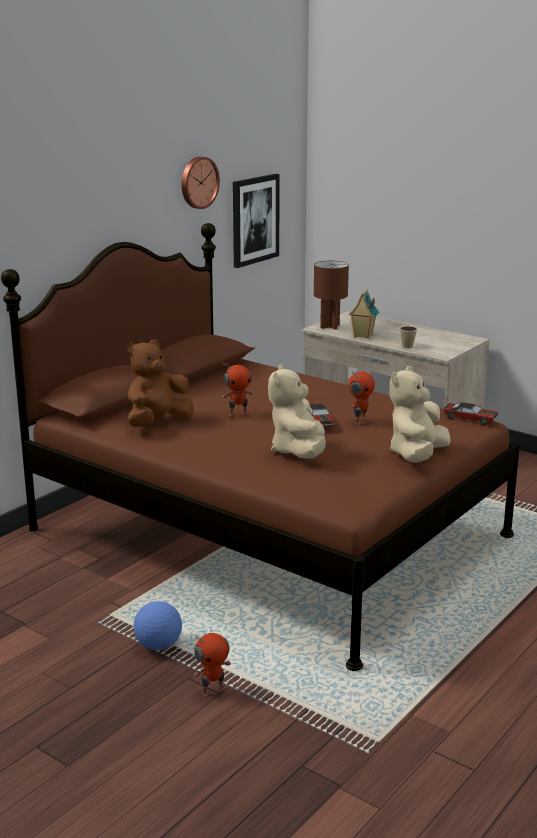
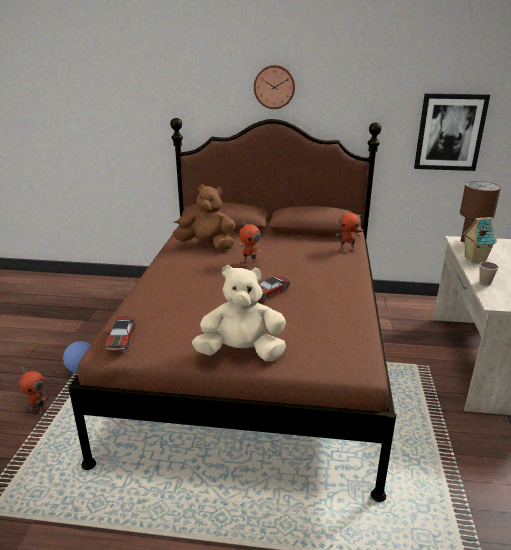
camera: 60 degrees right, 5 degrees up
(198, 182) = (379, 87): wall clock -> wall clock (274, 87)
(298, 452) = (198, 300): beige plush toy -> none
(359, 421) = (289, 308): toy robot -> toy robot (346, 249)
(470, 418) = (364, 360): toy car -> toy car (121, 338)

